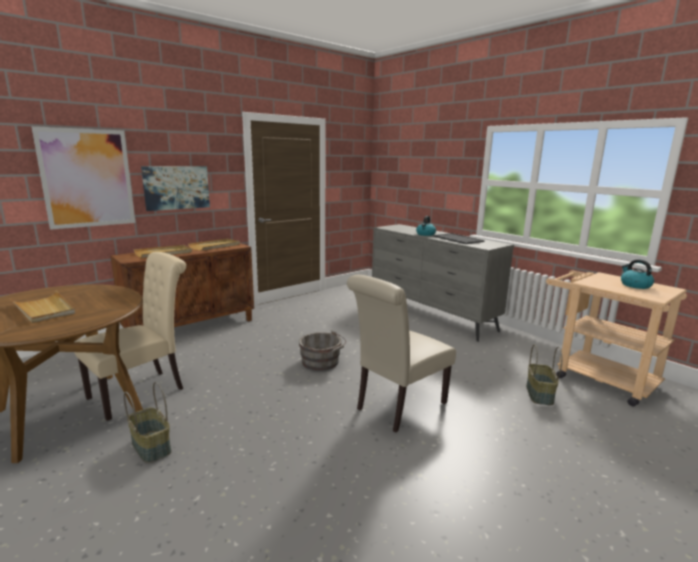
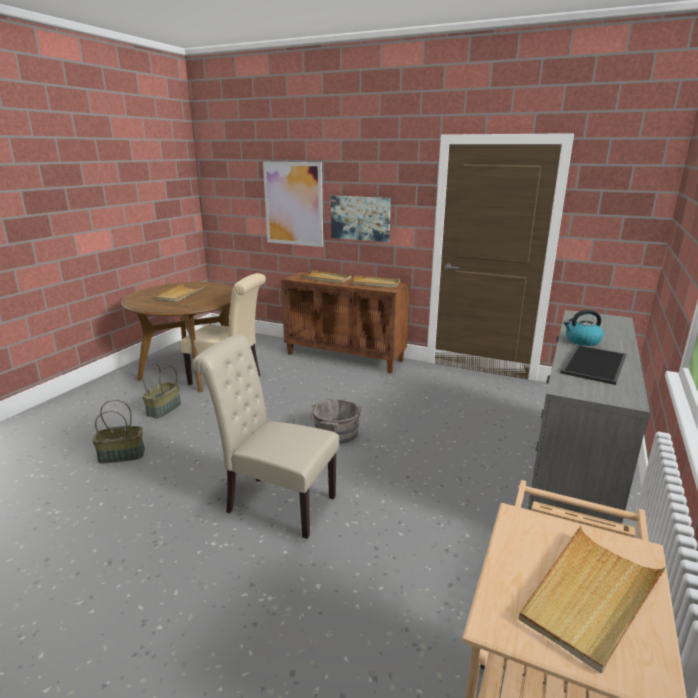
camera: 65 degrees right, 5 degrees up
(538, 394) = (395, 635): basket -> basket (122, 455)
(635, 285) = (590, 597): kettle -> beige tray

